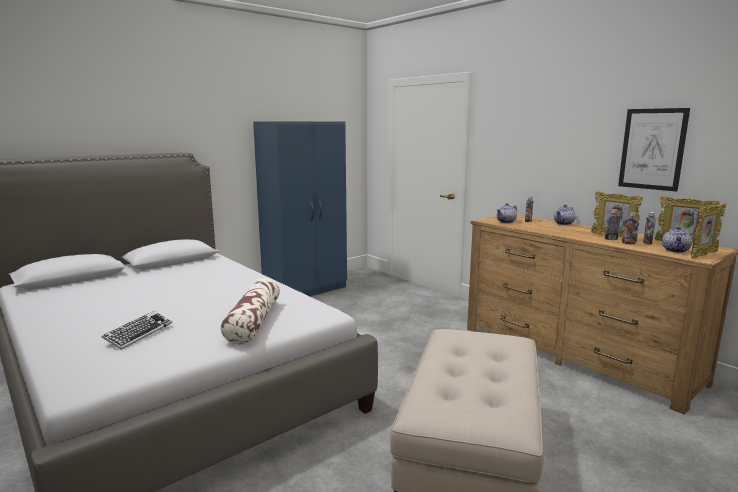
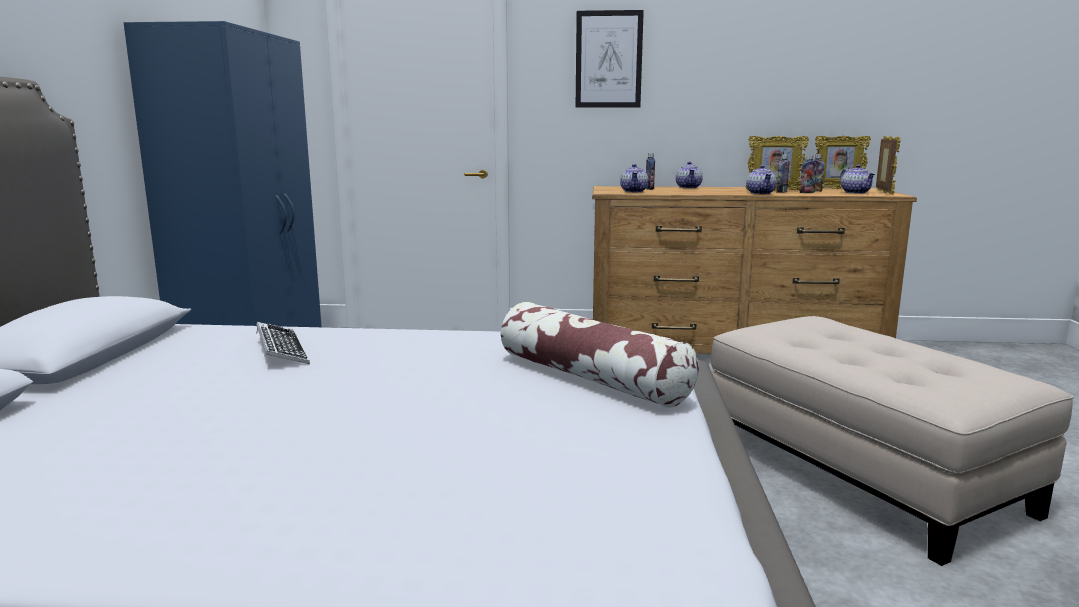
camera: 45 degrees left, 0 degrees up
(139, 333) = (490, 456): keyboard -> keyboard (281, 350)
(585, 238) = (761, 193): none -> teapot
(652, 149) = (780, 84): picture -> picture (608, 59)

